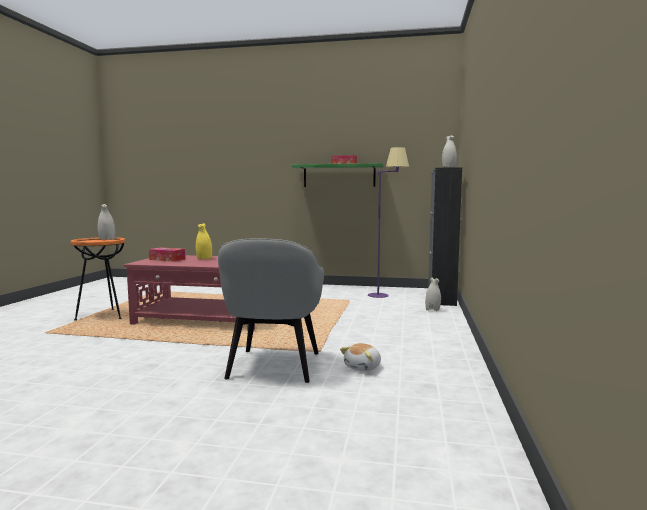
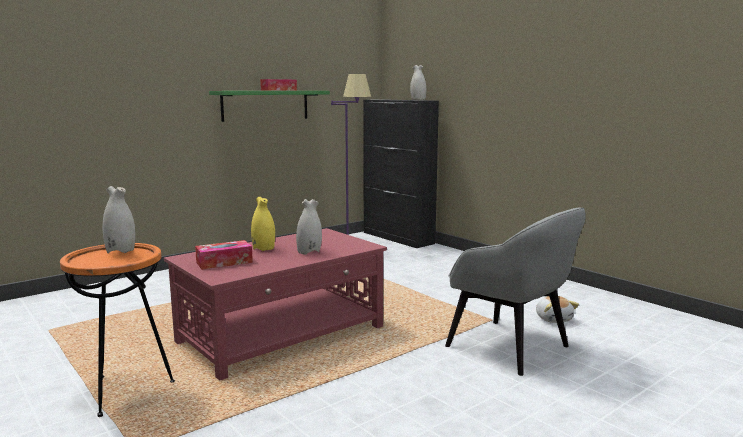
camera: 50 degrees left, 5 degrees up
(432, 310) = (433, 253): white vase -> white vase (309, 252)

